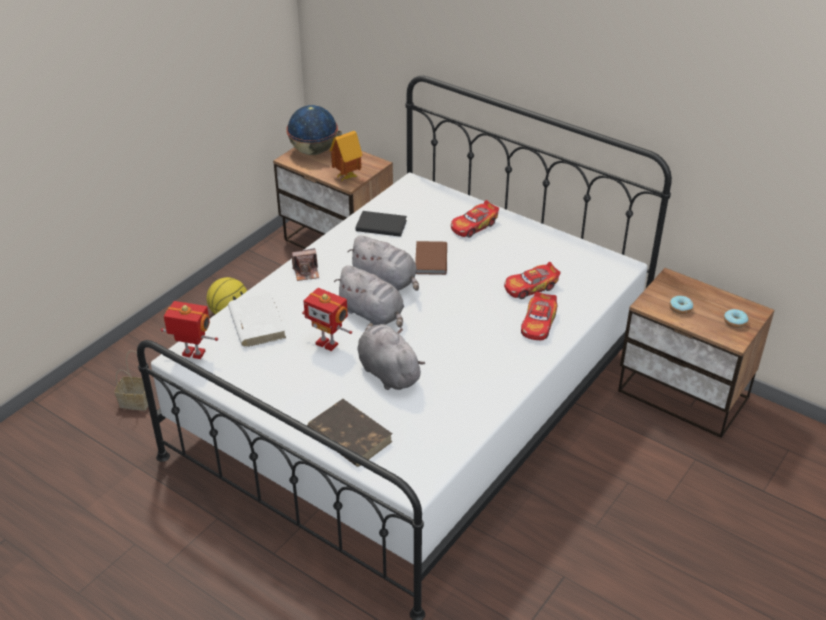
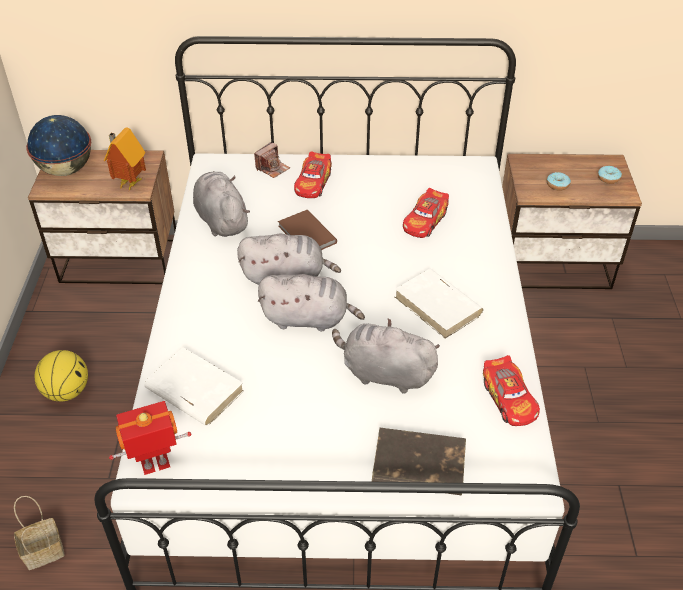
camera: 35 degrees left, 5 degrees up
(306, 272) = (193, 305): camera -> camera (272, 168)
(327, 343) = (293, 373): toy robot -> none
(381, 225) = (221, 220): black book -> grey plush toy
(474, 348) = (438, 306): none -> white book
(539, 324) = (468, 253): toy car -> toy car (509, 399)

